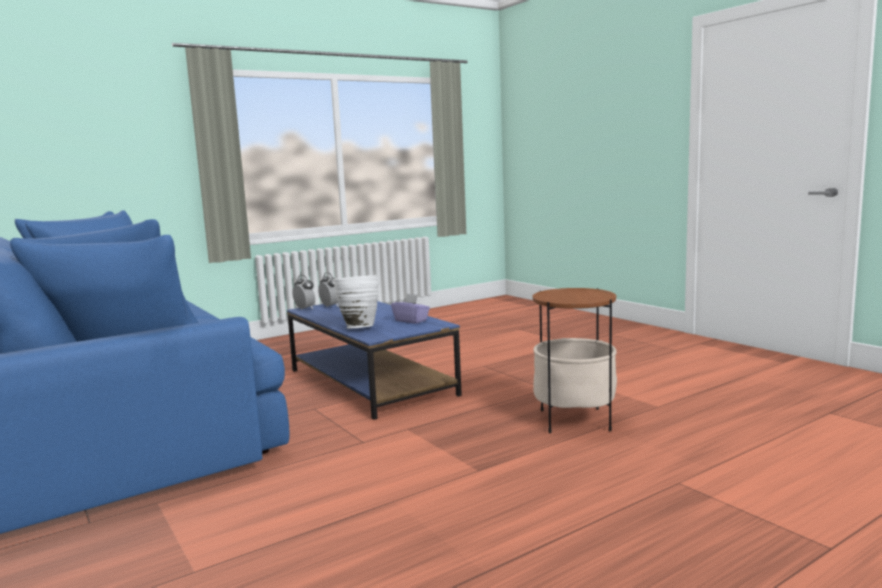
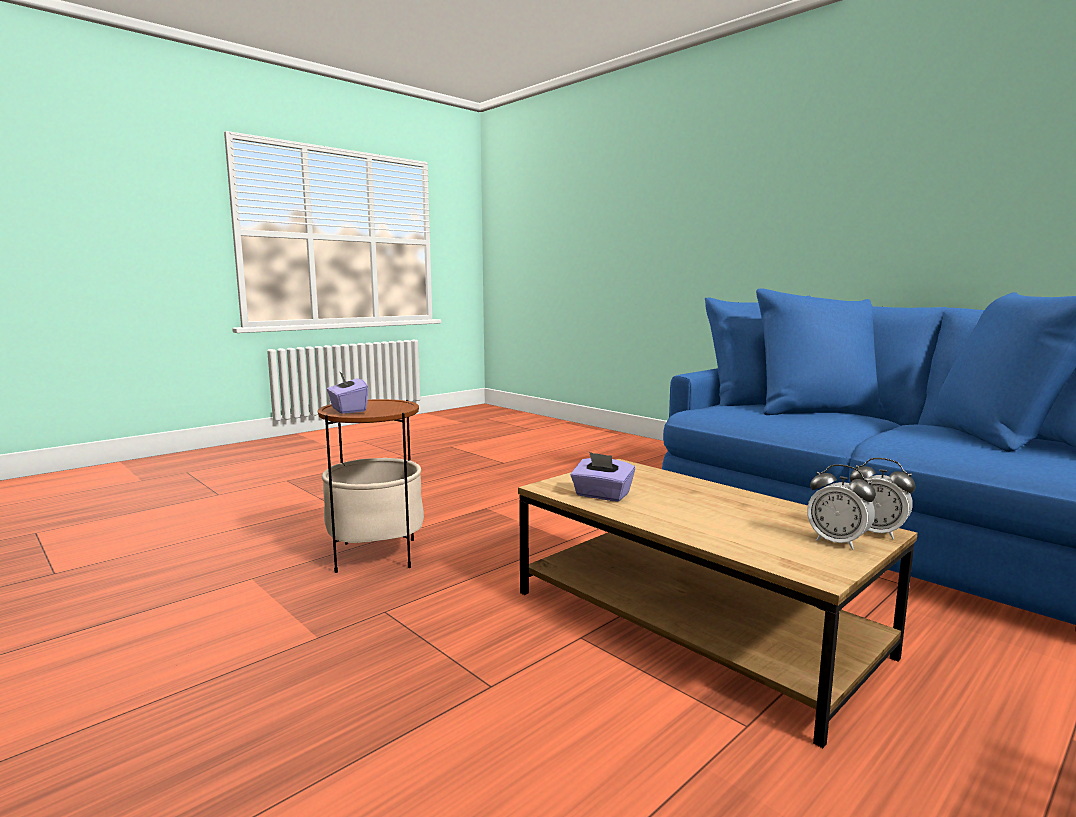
camera: 170 degrees right, 0 degrees up
(358, 327) = (670, 481): white vase -> none
(370, 382) = (692, 622): blue coffee table -> brown coffee table
(588, 292) = (347, 410): none -> purple tissue box

